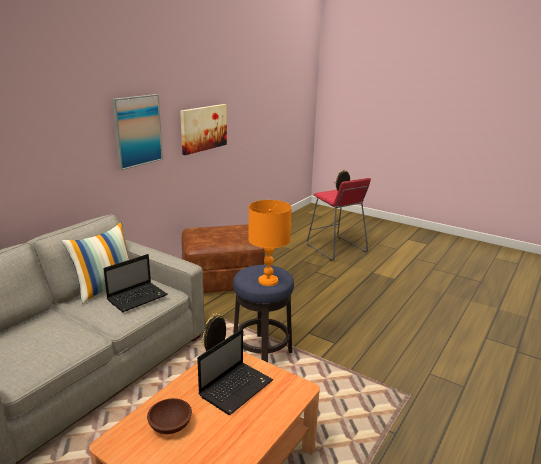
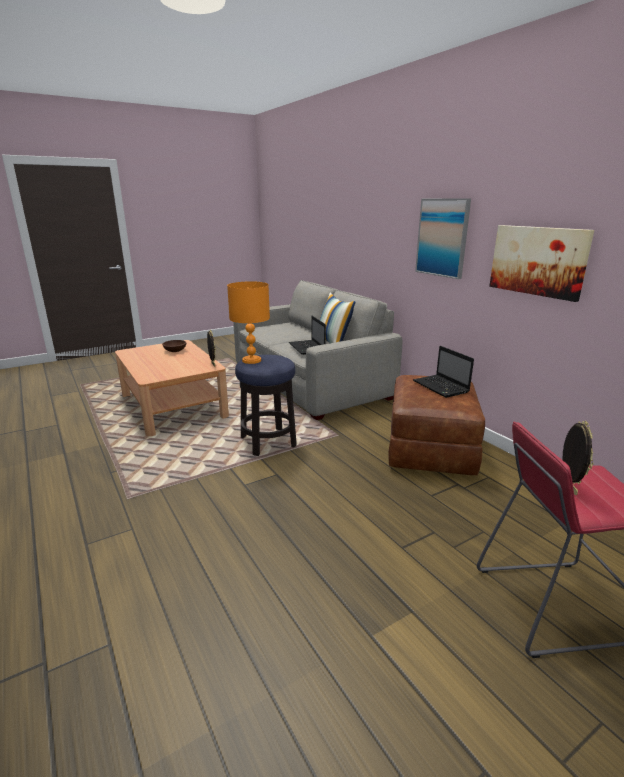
camera: 115 degrees right, 0 degrees up
(237, 387) = (177, 365): laptop -> laptop (441, 387)

